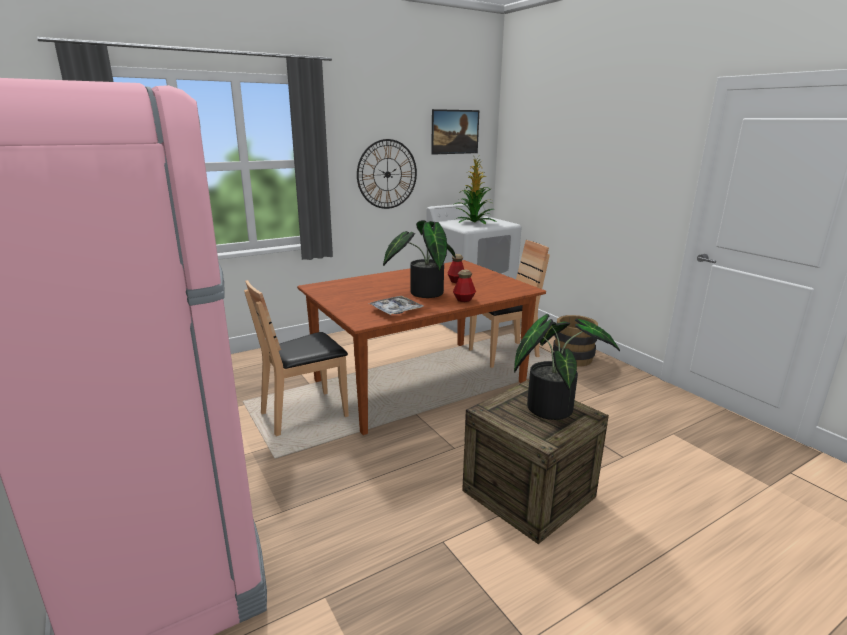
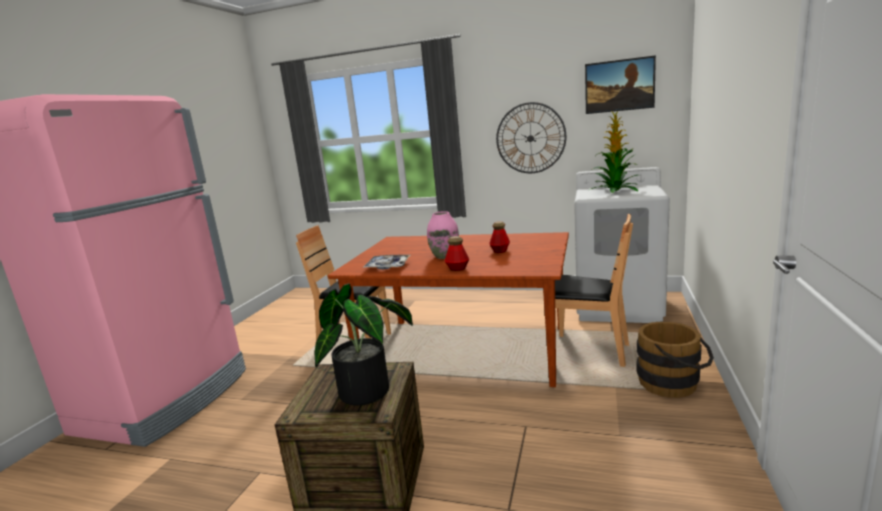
camera: 50 degrees right, 5 degrees down
(422, 293) = (444, 256): potted plant -> pink vase

